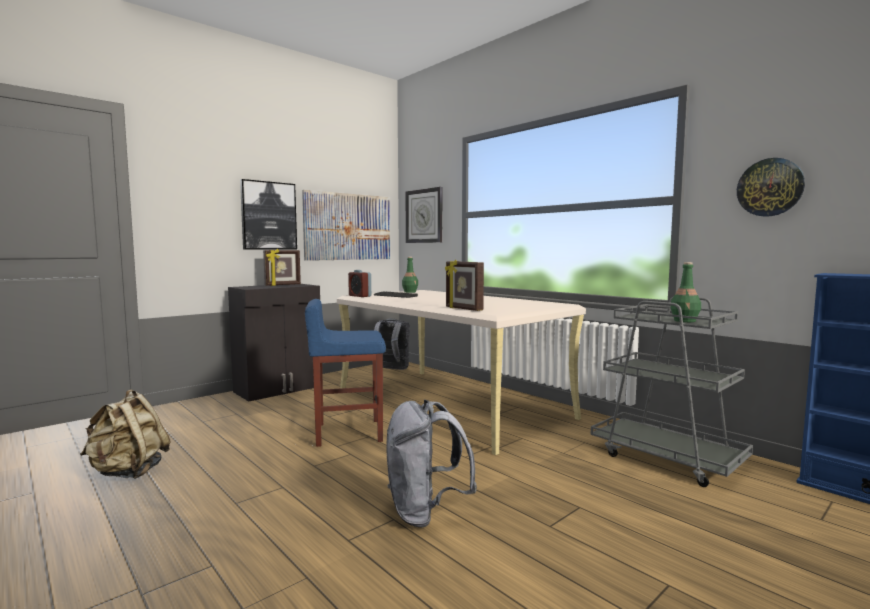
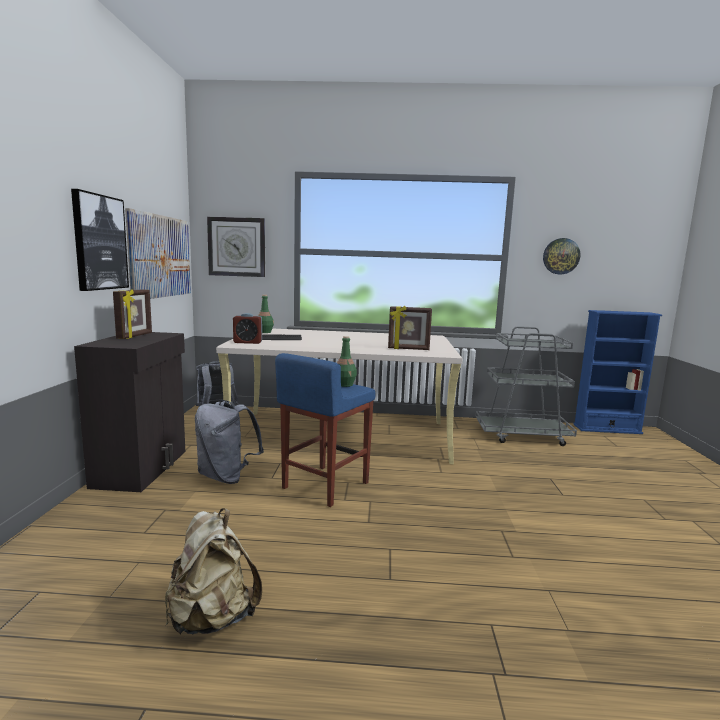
camera: 45 degrees left, 5 degrees up
(425, 512) = (504, 517): grey backpack -> grey backpack (226, 477)
(685, 321) = (545, 344): green bottle -> green bottle (345, 384)

